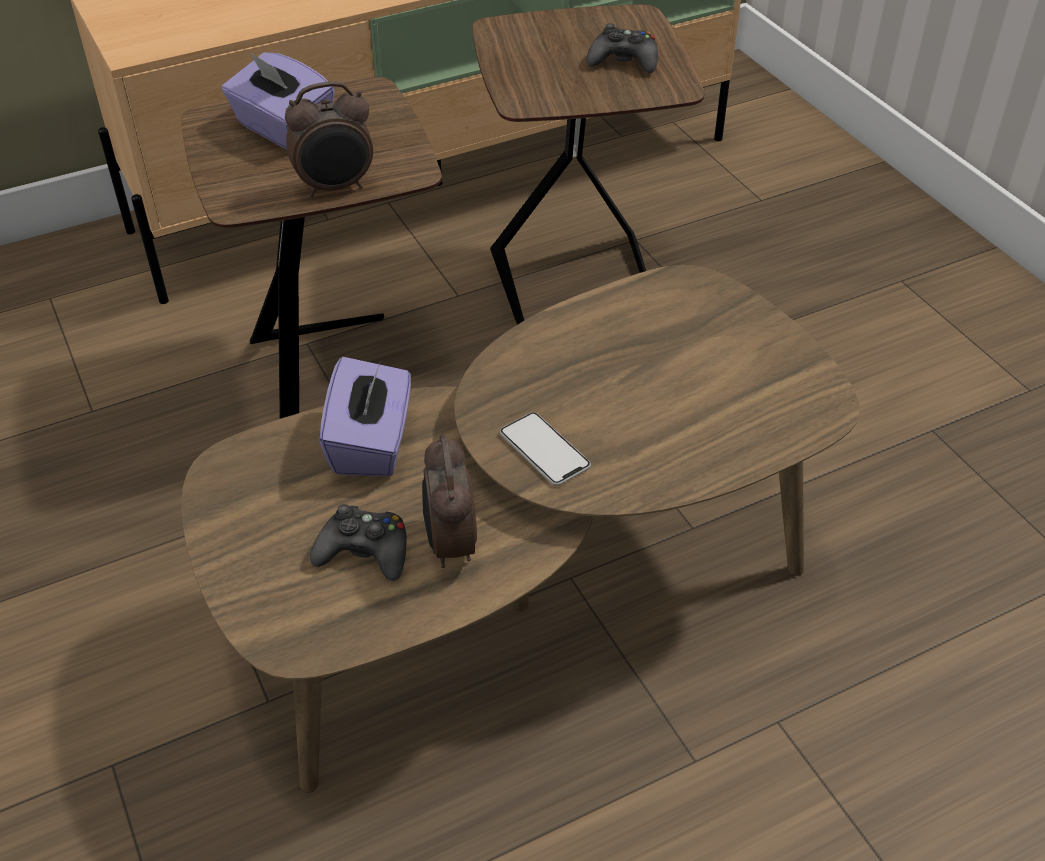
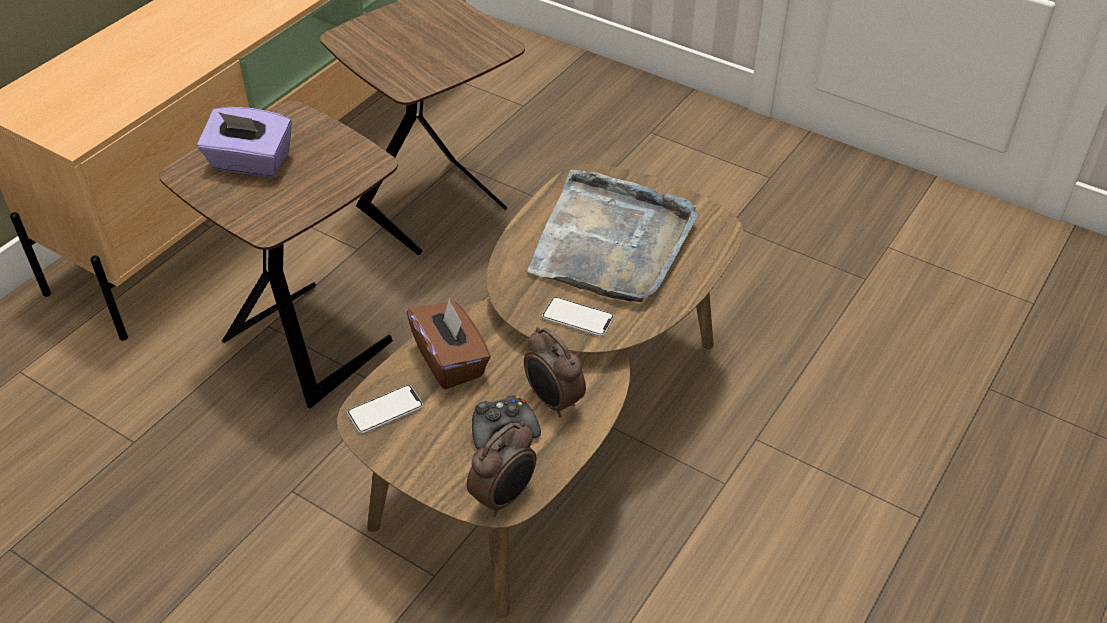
camera: 30 degrees left, 0 degrees up
(254, 470) = (385, 410): none -> phone
(336, 188) = (330, 192): alarm clock -> alarm clock (504, 497)
(372, 443) = (451, 361): purple tissue box -> brown tissue box
(624, 61) = (452, 37): black game controller -> none
(662, 374) = (612, 242): none -> grey tray

